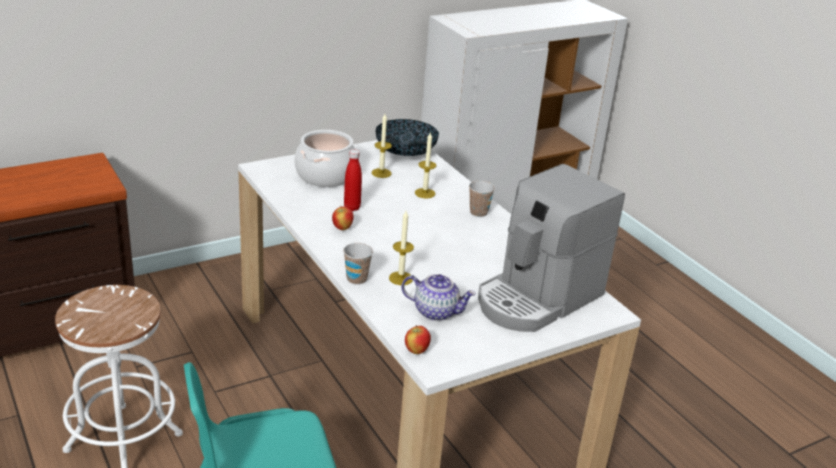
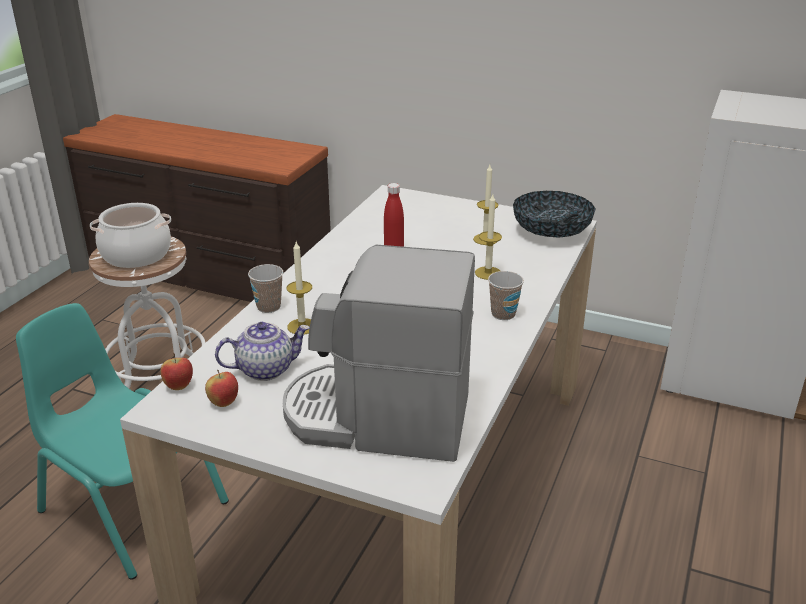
camera: 55 degrees right, 0 degrees up
(326, 175) = (431, 220): cooking pot -> cooking pot (137, 254)
(342, 228) = (349, 265): apple -> apple (224, 403)
(436, 312) = (266, 369): teapot -> teapot turned 90 degrees counterclockwise

